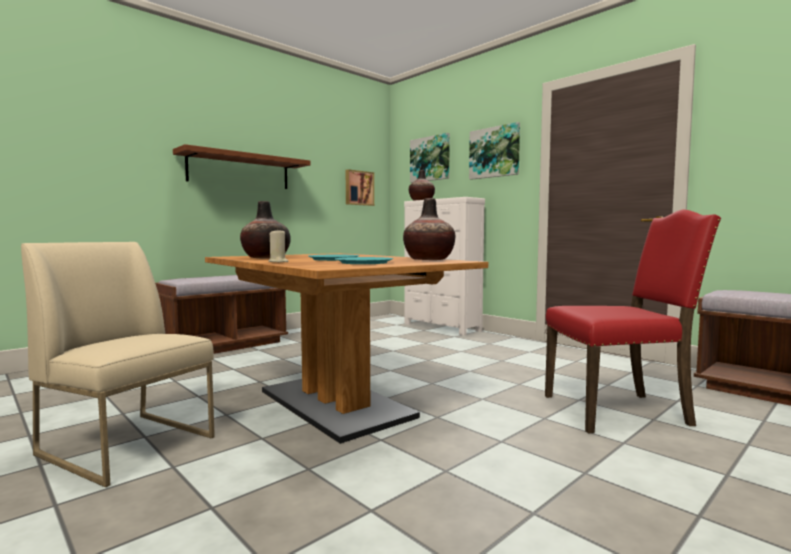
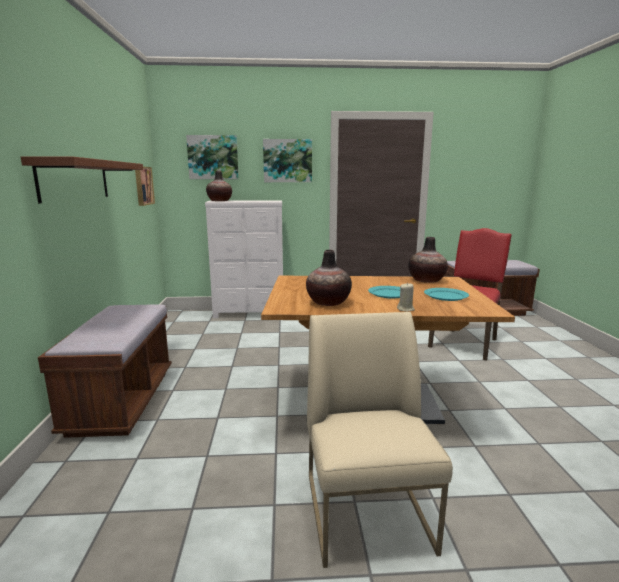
camera: 50 degrees left, 10 degrees up
(129, 445) = (368, 512): beige chair -> beige chair turned 105 degrees clockwise

